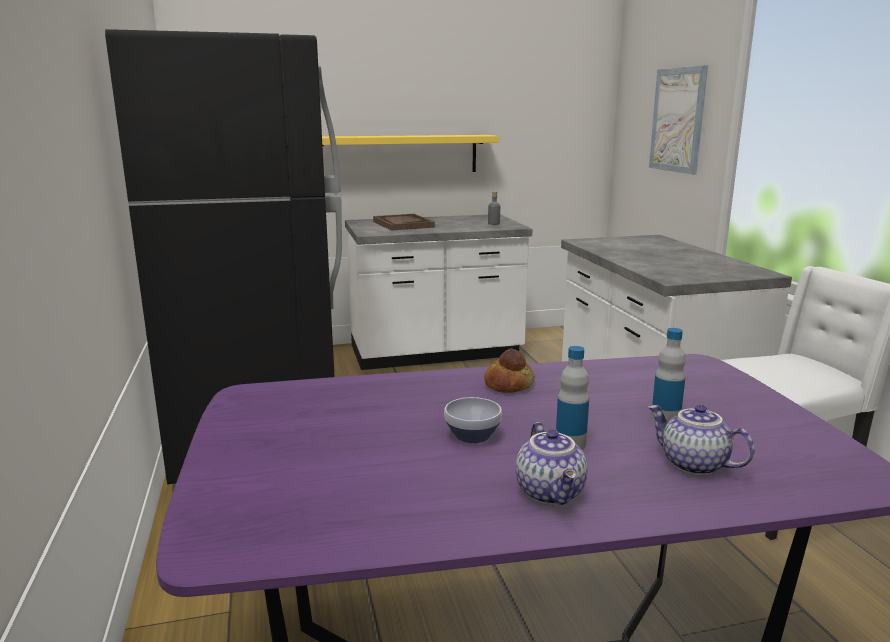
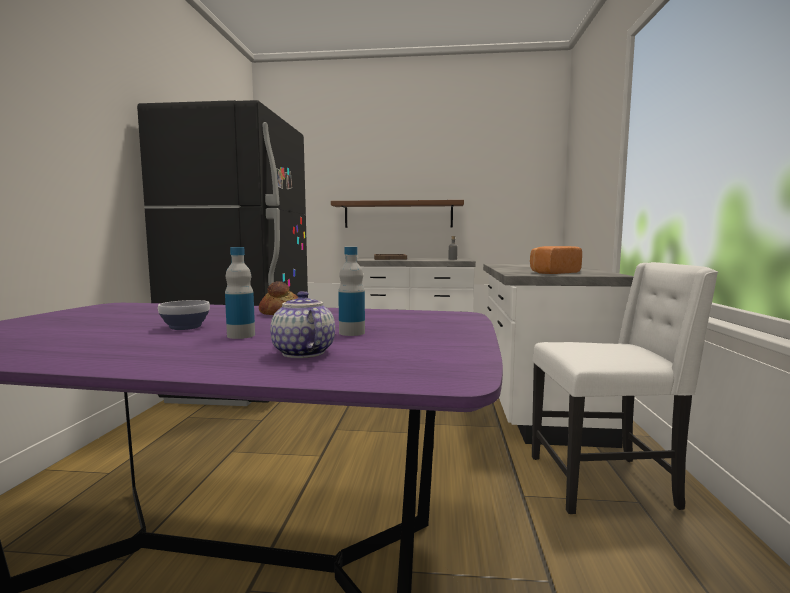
camera: 20 degrees right, 10 degrees down
(399, 154) = (398, 214): yellow shelf -> brown shelf
(552, 493) = (150, 352): teapot -> none
(677, 120) = (592, 177): picture -> none
(699, 272) = (553, 273): none -> bread

